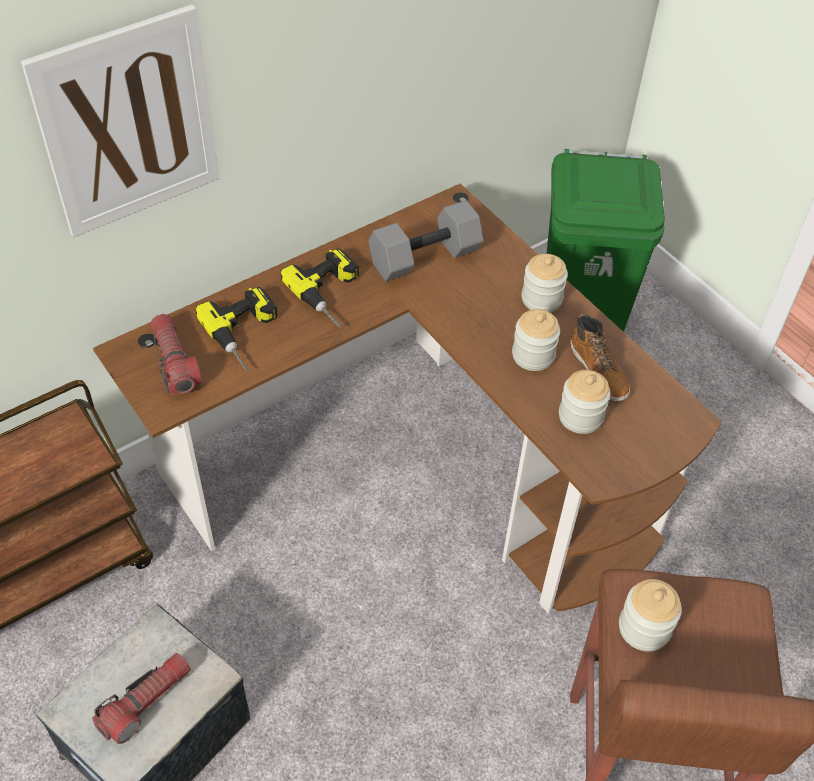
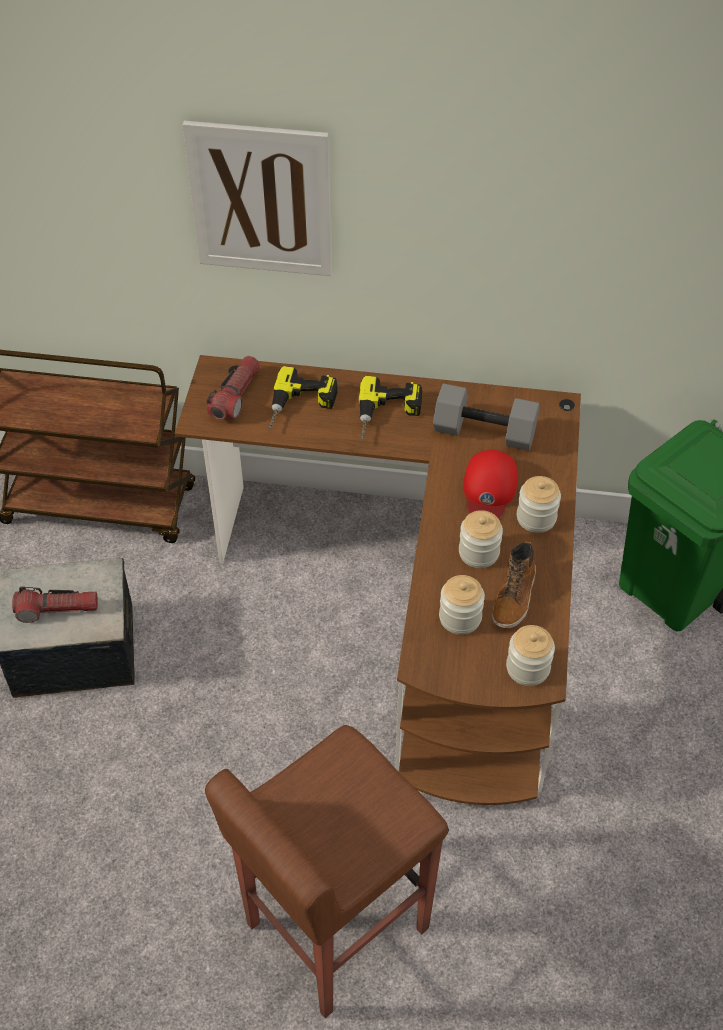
camera: 45 degrees right, 0 degrees up
(481, 300) = (489, 489): none -> red cap
(644, 628) = (324, 777): jar -> jar (527, 668)

